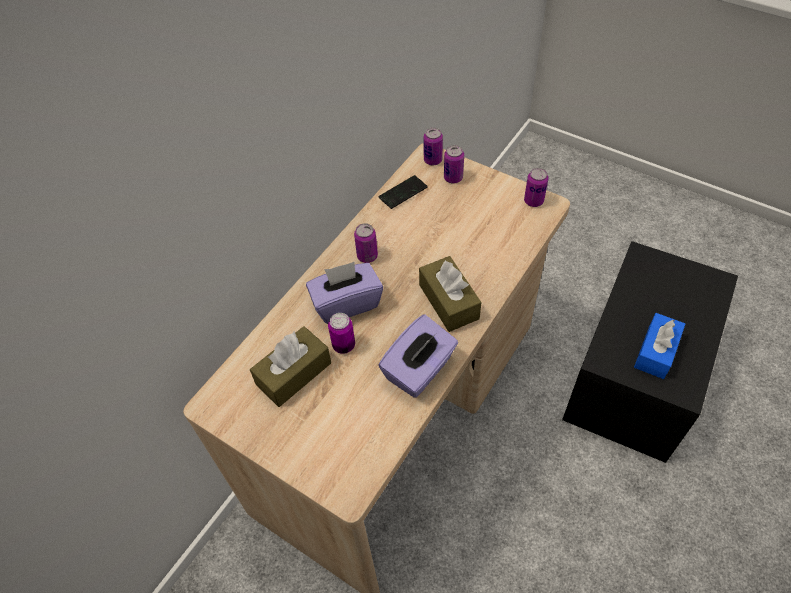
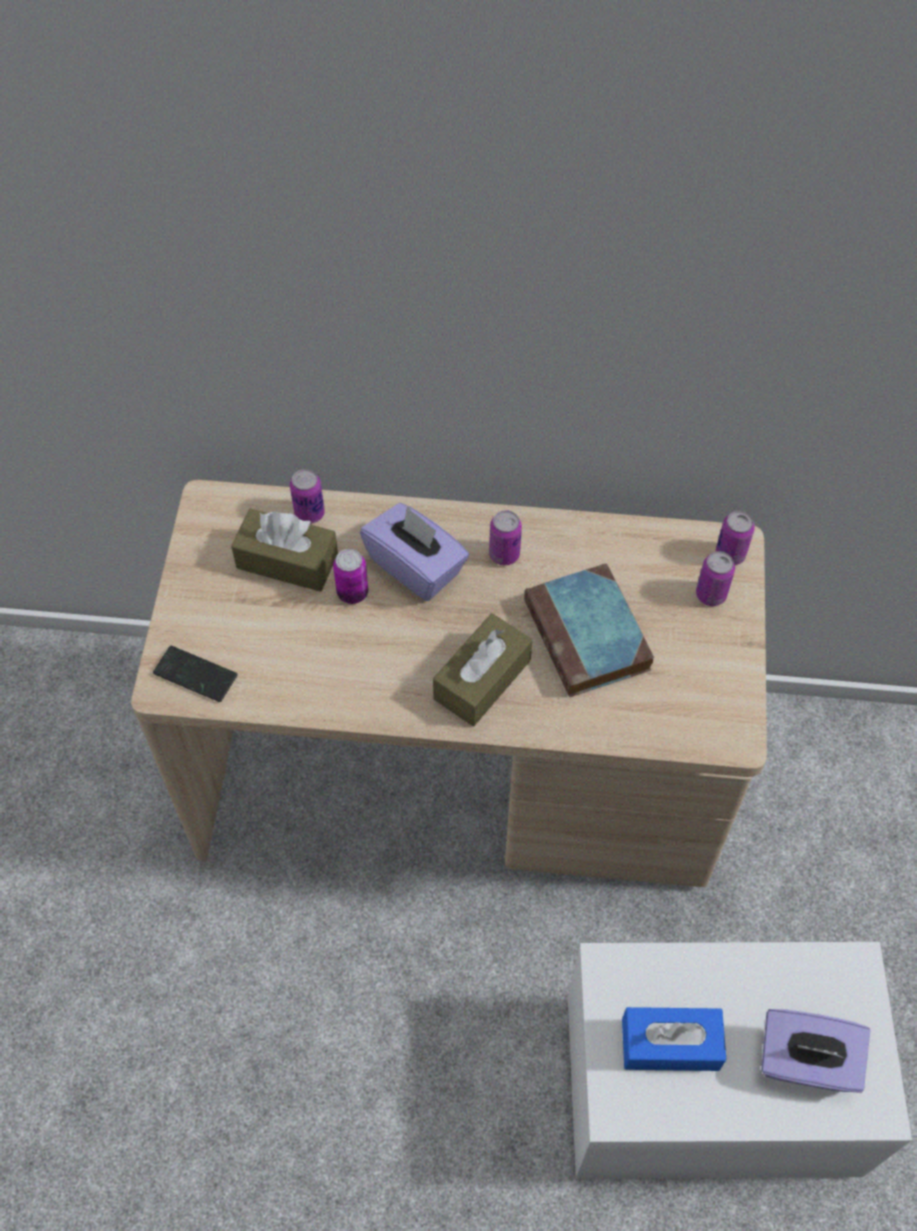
camera: 60 degrees right, 5 degrees up
(403, 193) = (642, 545): phone -> phone (195, 675)
(419, 370) = (359, 690): purple tissue box -> purple tissue box (806, 1062)
(449, 240) = (589, 637): none -> book
(533, 201) = (730, 716): can -> can (309, 513)
(635, 374) = (711, 1084): black storage box -> white storage box

